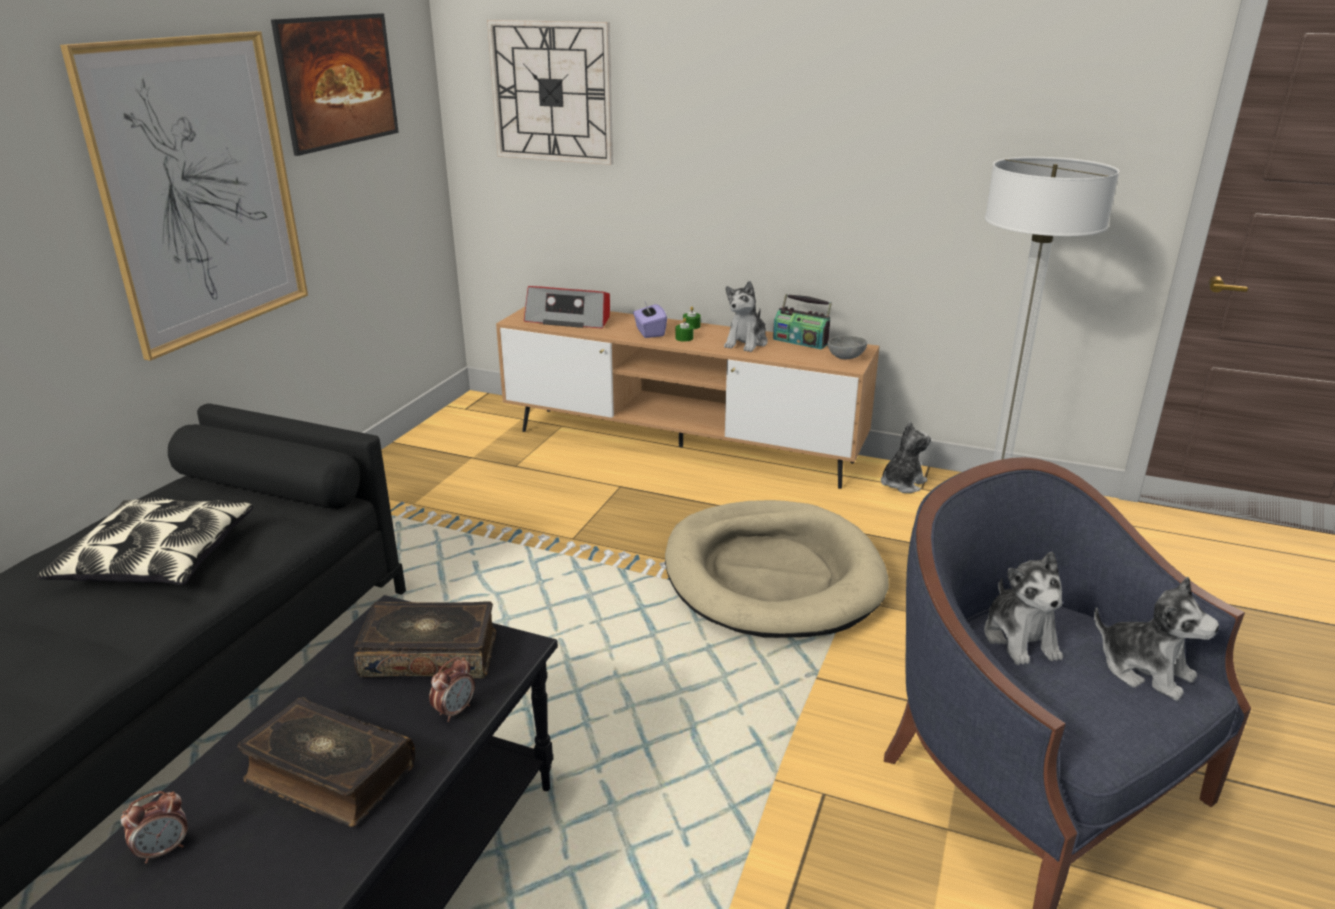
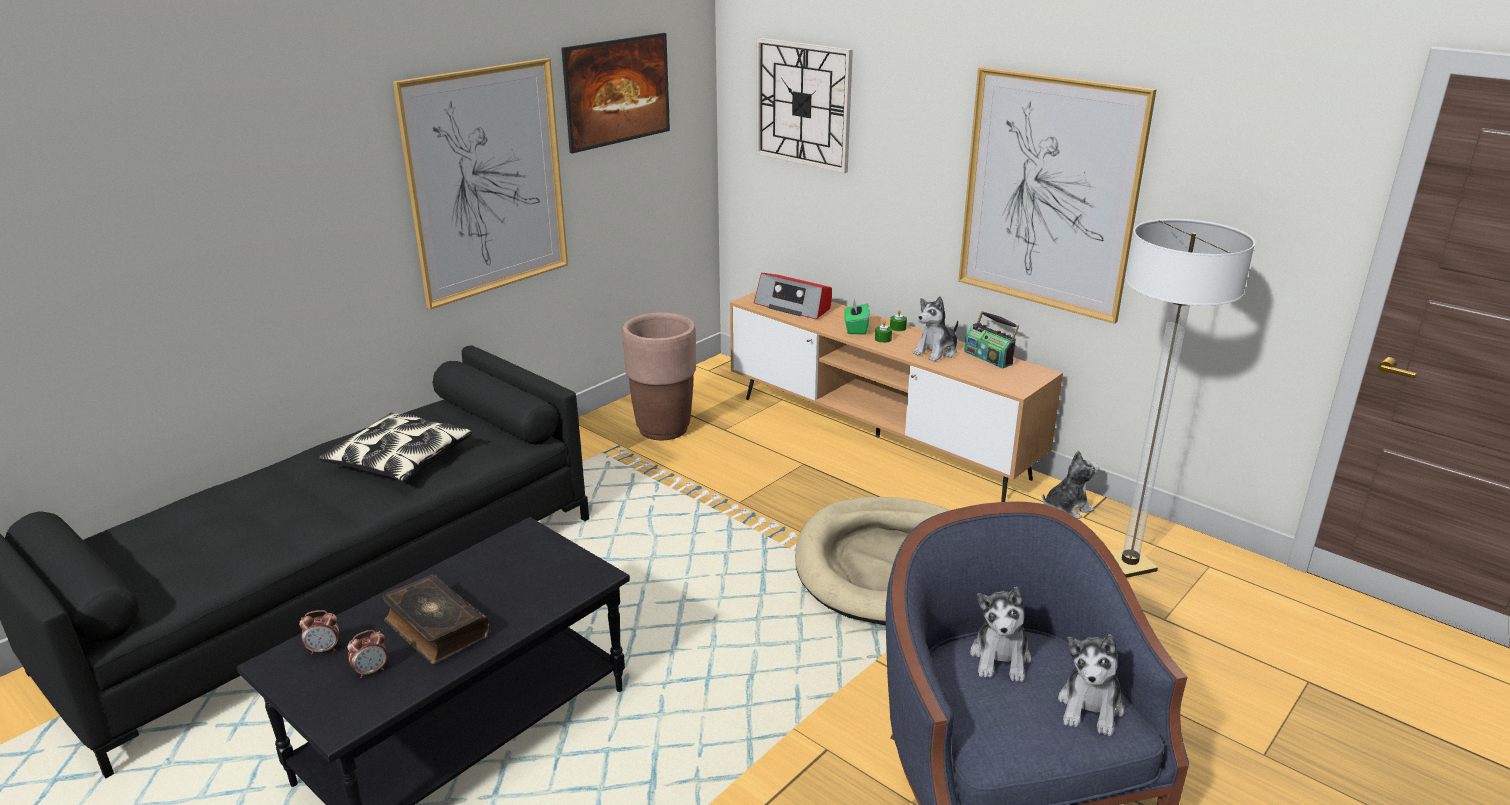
camera: 20 degrees right, 0 degrees up
(430, 653) = (538, 565): book -> none
(445, 476) = (663, 429): none -> brown planter
(455, 711) = (533, 608): alarm clock -> alarm clock (371, 671)
(649, 332) = (856, 329): purple tissue box -> green tissue box
(845, 357) = (1019, 379): grey bowl -> none
(852, 157) = (1049, 194): none -> picture
(1145, 670) = (1090, 707): plush toy -> plush toy turned 45 degrees clockwise

